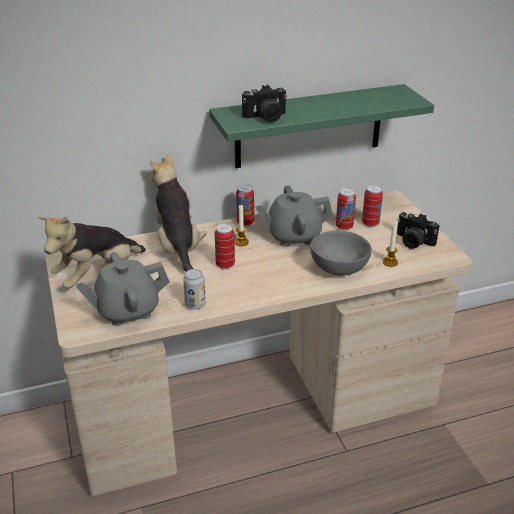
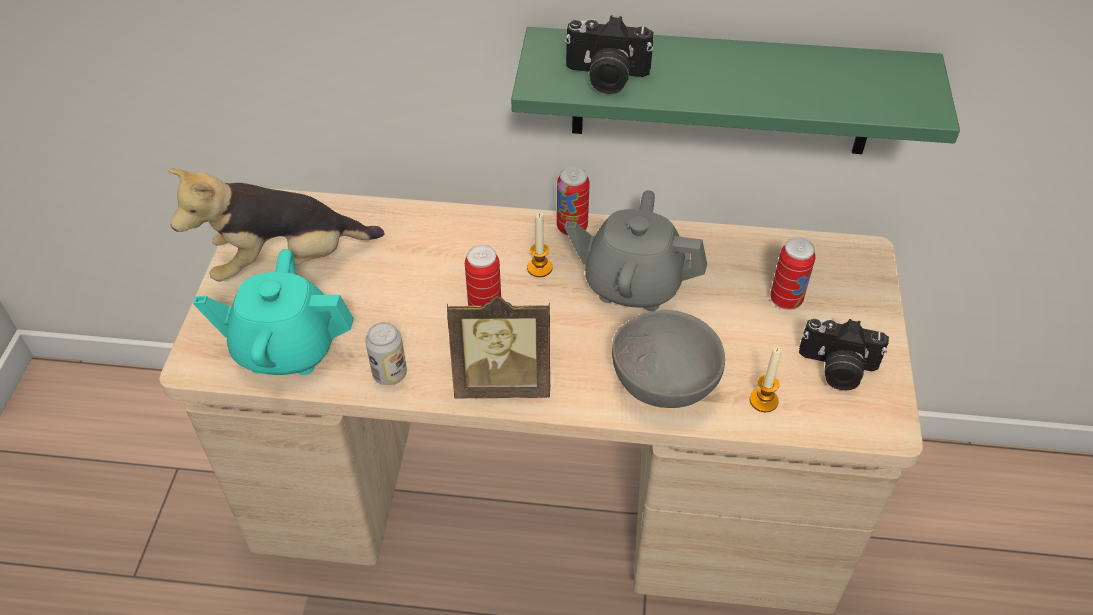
camera: 25 degrees right, 15 degrees up
(127, 311) = (286, 348): grey teapot -> turquoise teapot
(178, 247) = (436, 245): plush toy -> none
(258, 291) = (502, 382): none -> picture frame
(344, 227) = (734, 292): can -> none
(413, 242) = (837, 369): camera -> camera turned 45 degrees counterclockwise

